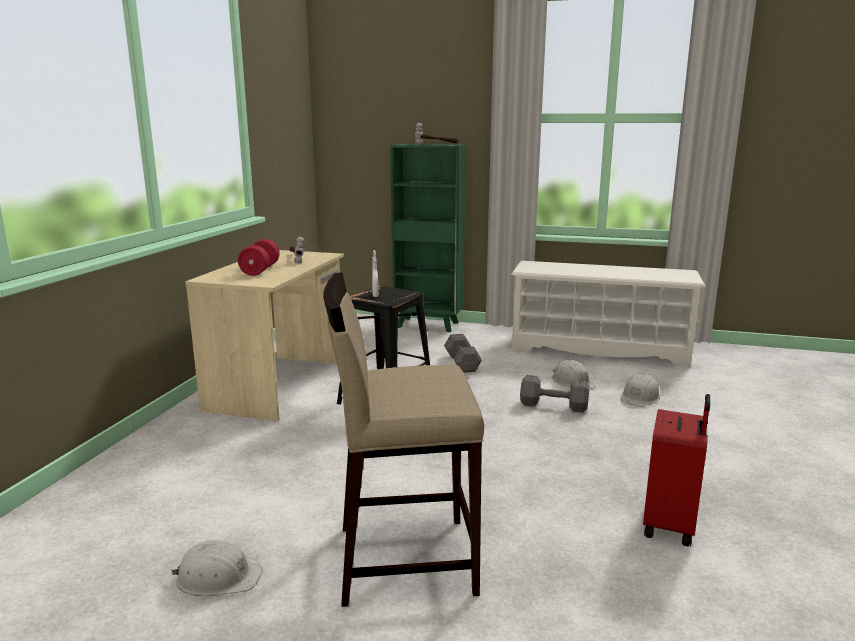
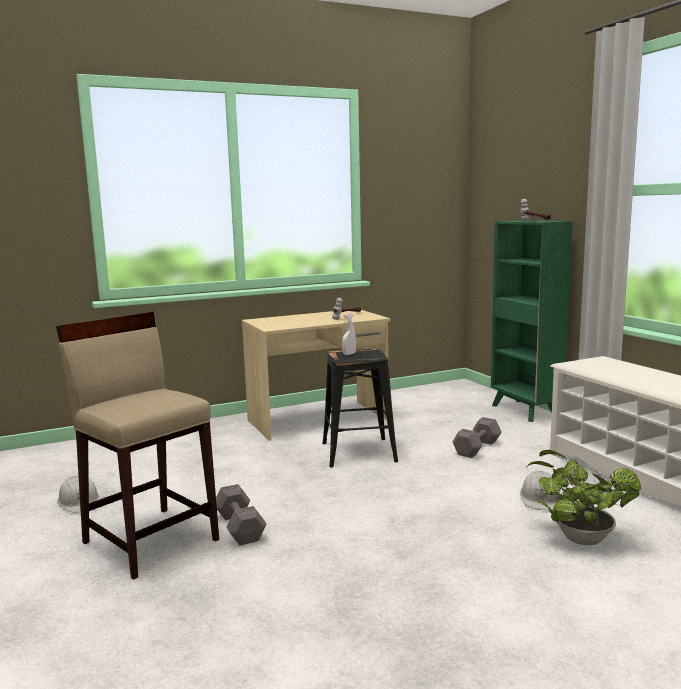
camera: 50 degrees right, 5 degrees down
(260, 270) = (298, 320): red dumbbell -> none
(552, 405) = (469, 506): grey dumbbell -> grey dumbbell (240, 527)
(640, 397) = (578, 537): white hard hat -> potted plant
(671, 525) = (328, 628): red suitcase -> none

